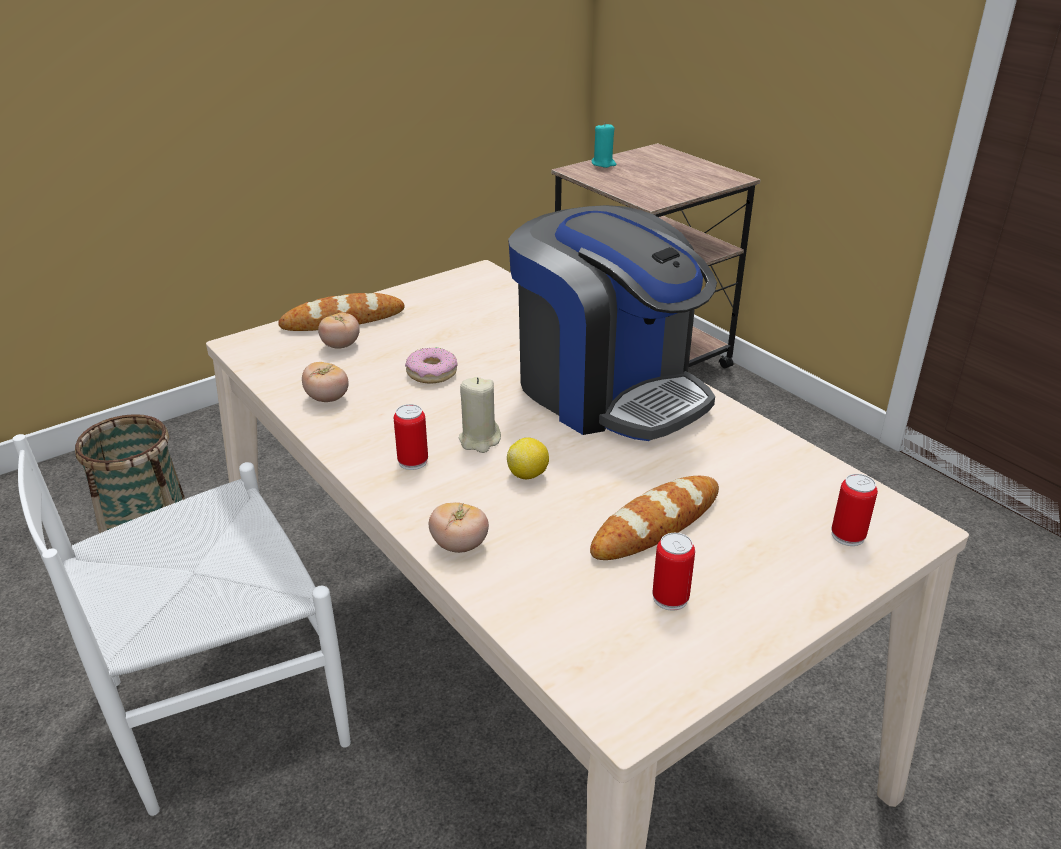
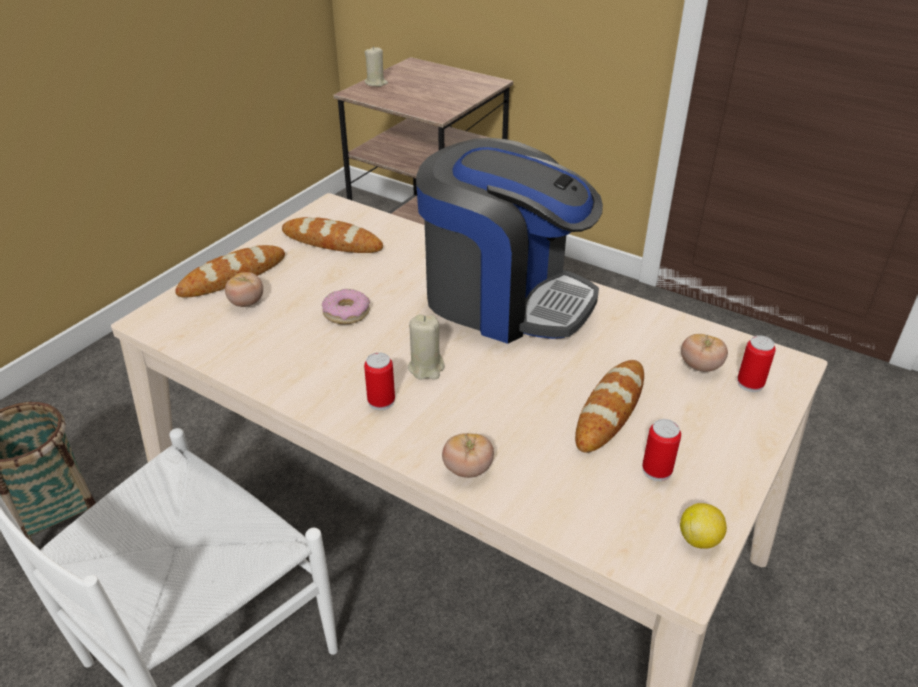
camera: 20 degrees left, 5 degrees up
(327, 398) = (266, 358): tomato -> tomato (700, 366)
(460, 305) = (332, 241): none -> bread
(528, 475) = (485, 390): lemon -> lemon (699, 539)
(603, 164) = (376, 83): turquoise candle -> beige candle

